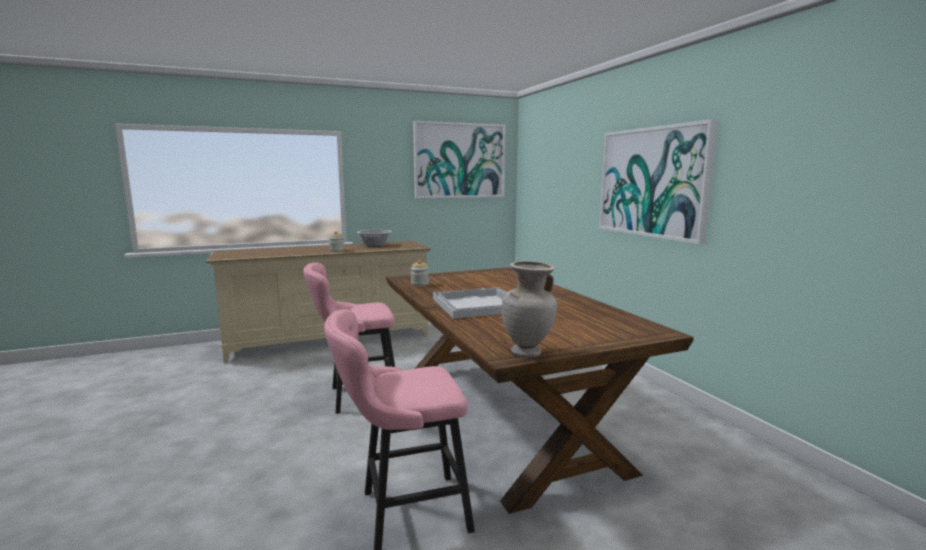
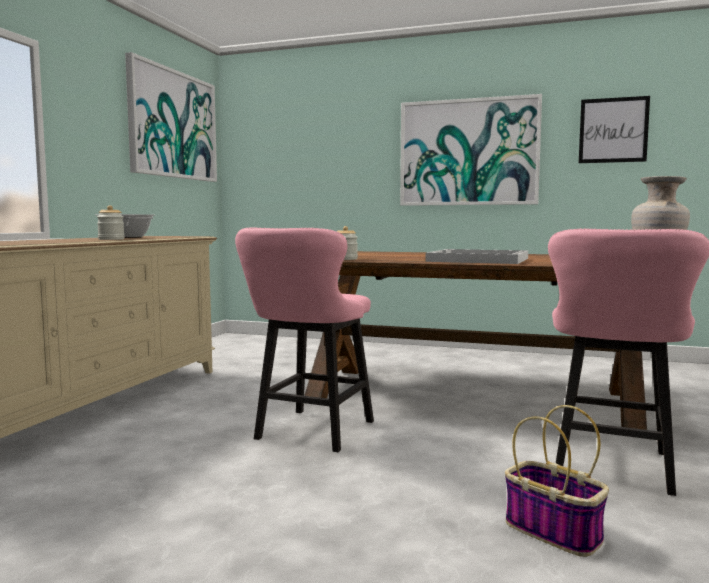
camera: 50 degrees left, 5 degrees down
(269, 515) = (555, 532): none -> basket
(789, 162) = (613, 130): none -> picture

